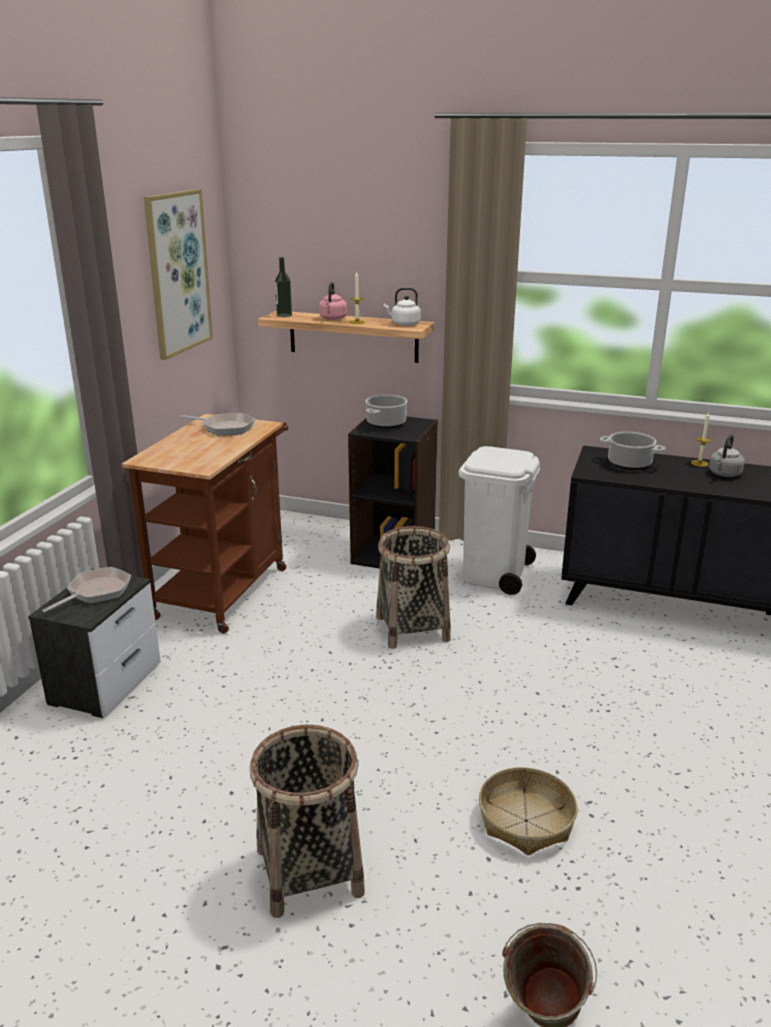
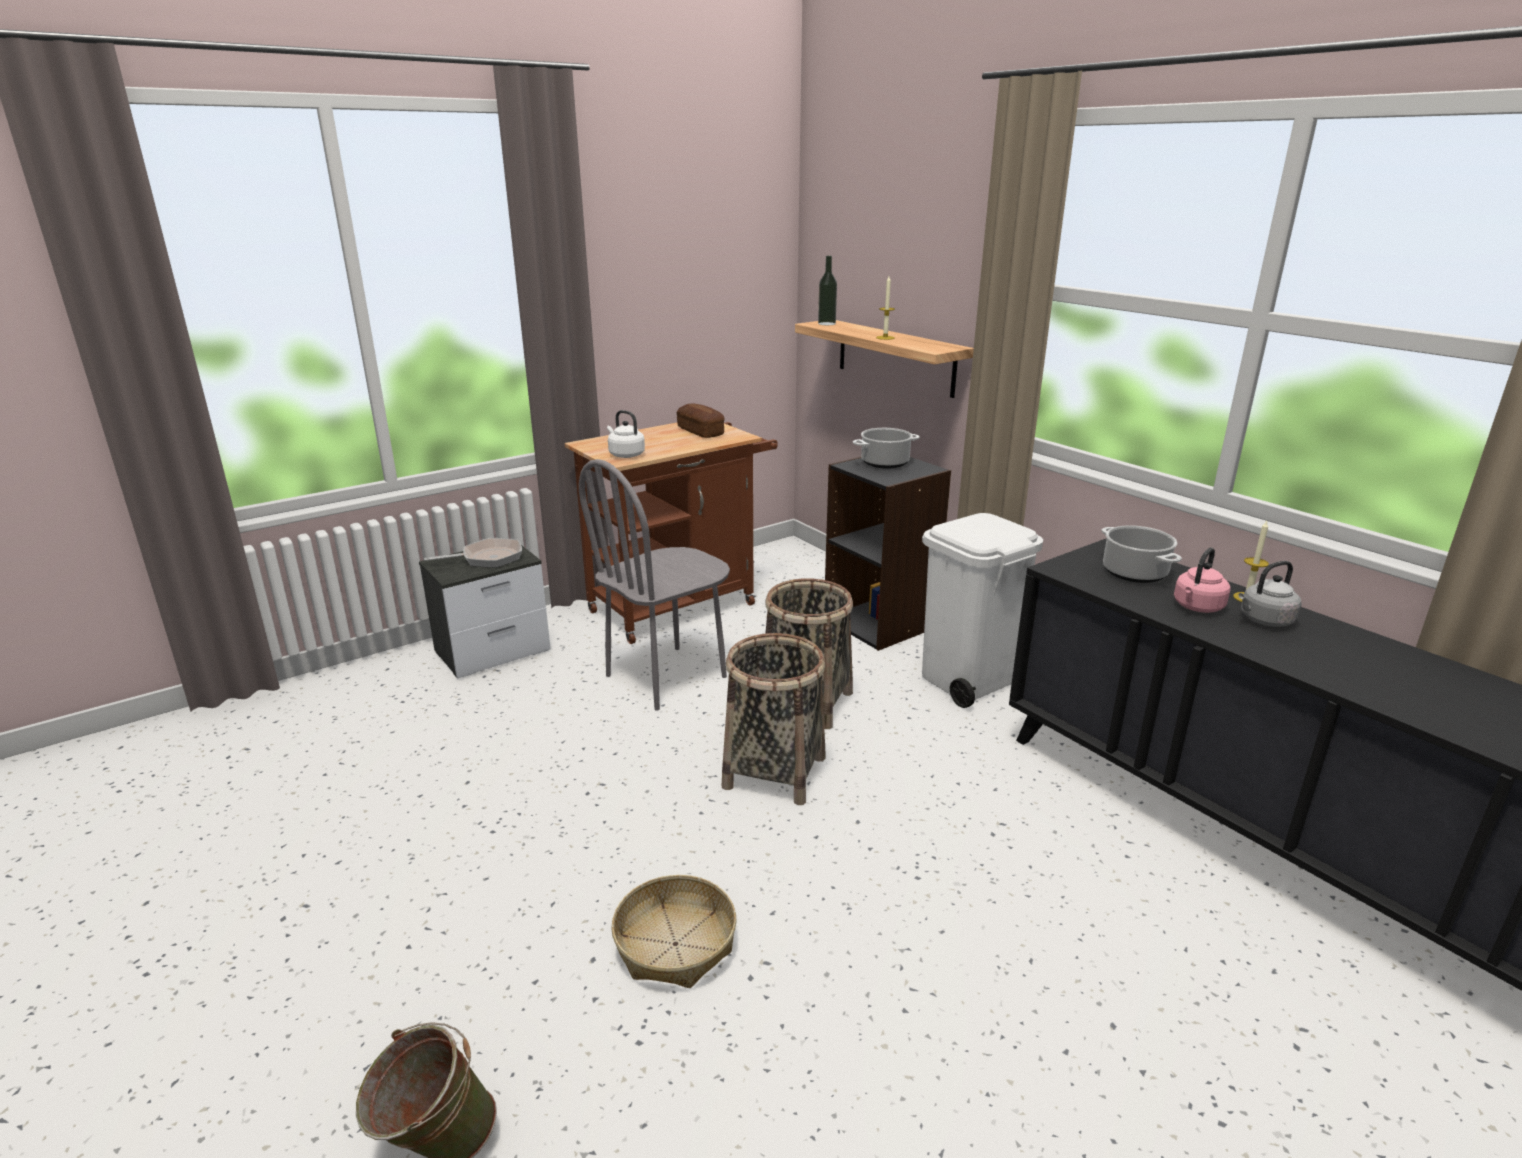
camera: 35 degrees right, 0 degrees up
(177, 273) = (708, 263): picture -> none
(225, 428) = (700, 432): frying pan -> bread
(287, 648) = (666, 676): none -> grey chair
(310, 871) = (438, 881): basket -> basket (775, 772)
(333, 318) = (868, 332): pink kettle -> pink kettle (1197, 607)
(404, 324) = (931, 345): white kettle -> white kettle (625, 455)

